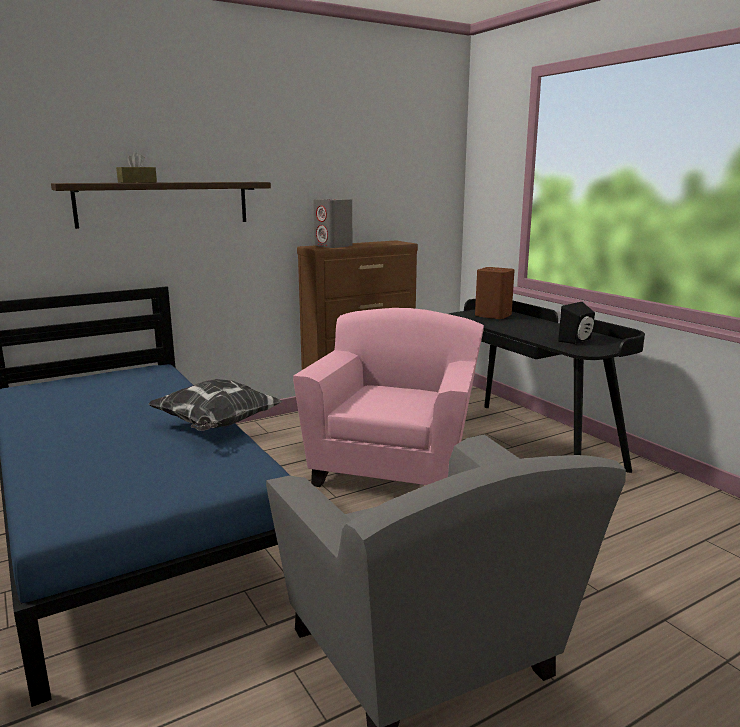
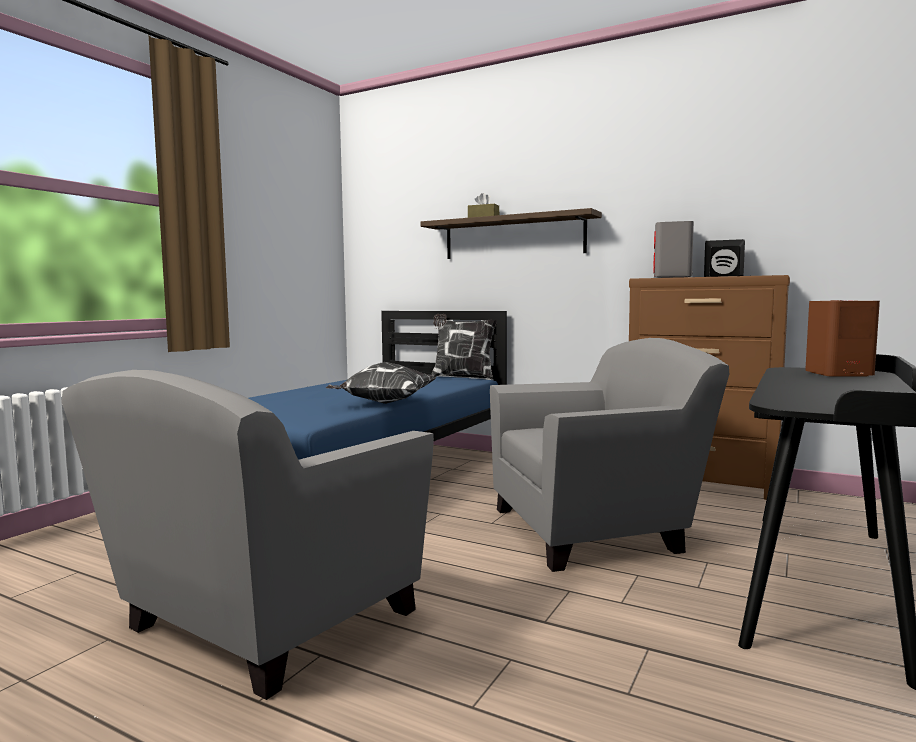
camera: 60 degrees right, 10 degrees down
(130, 368) = (462, 377): none -> pillow
(394, 467) = (594, 529): pink armchair -> grey armchair
(577, 341) = (833, 399): black speaker -> black speaker (723, 276)

